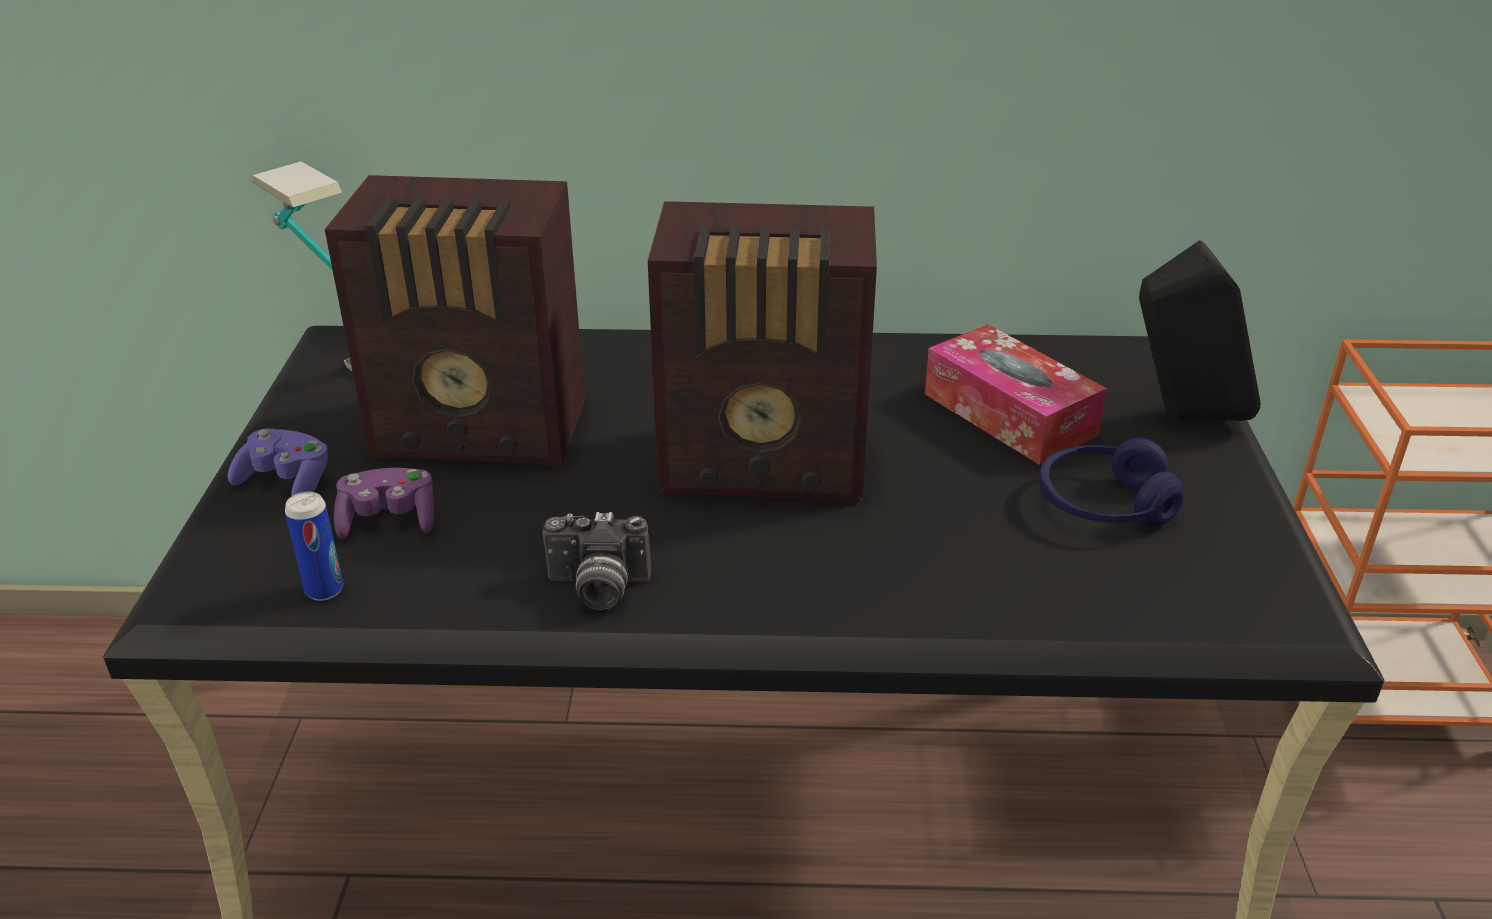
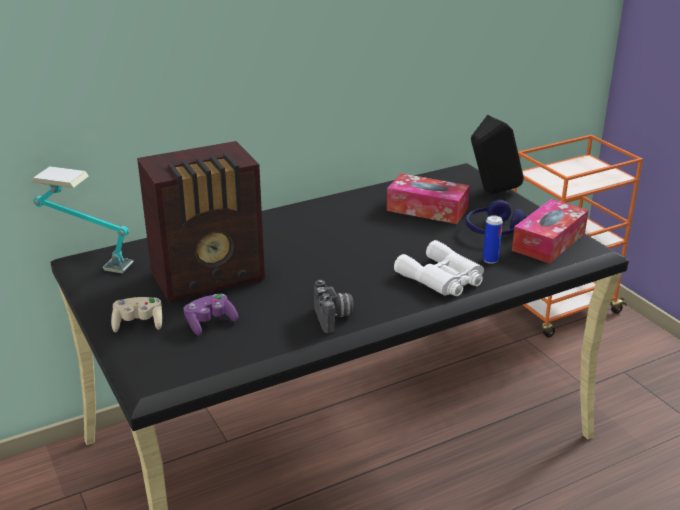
camera: 30 degrees left, 5 degrees down
(287, 482) = (138, 324): purple game controller -> beige game controller
(324, 590) = (214, 357): can -> can (490, 260)
(597, 589) = (334, 318): camera -> camera turned 75 degrees counterclockwise
(767, 466) = (352, 254): radio -> none
(888, 577) = (442, 278): none -> white binoculars
(1208, 570) = (549, 242): none -> tissue box

